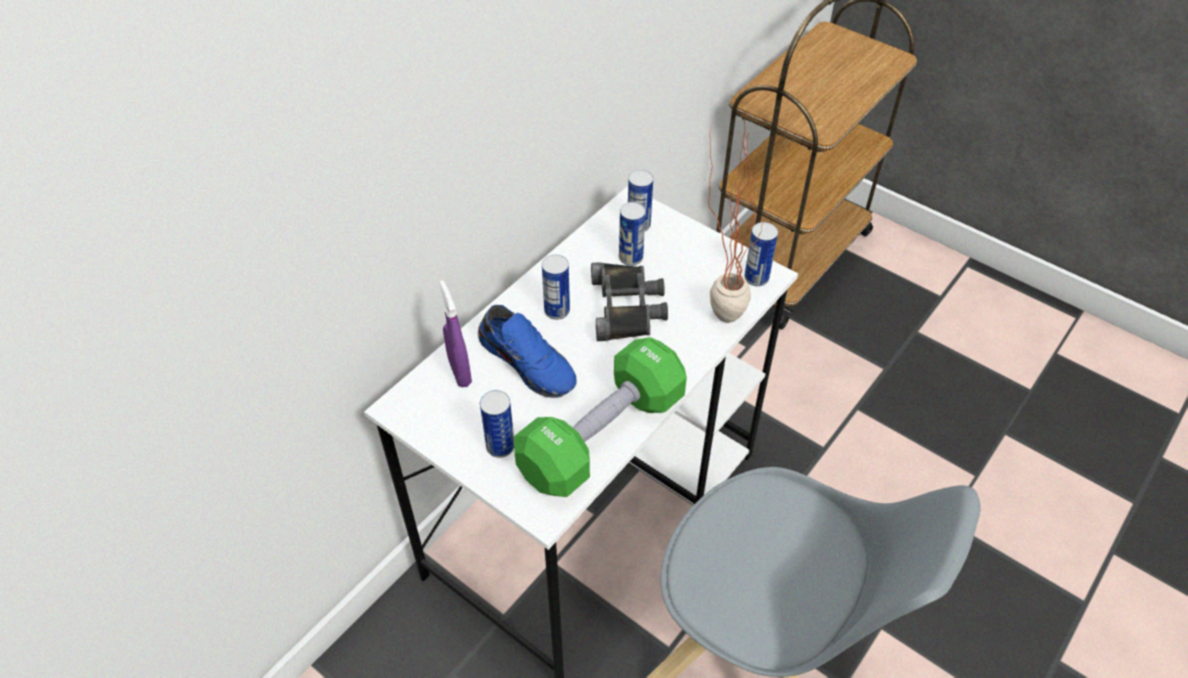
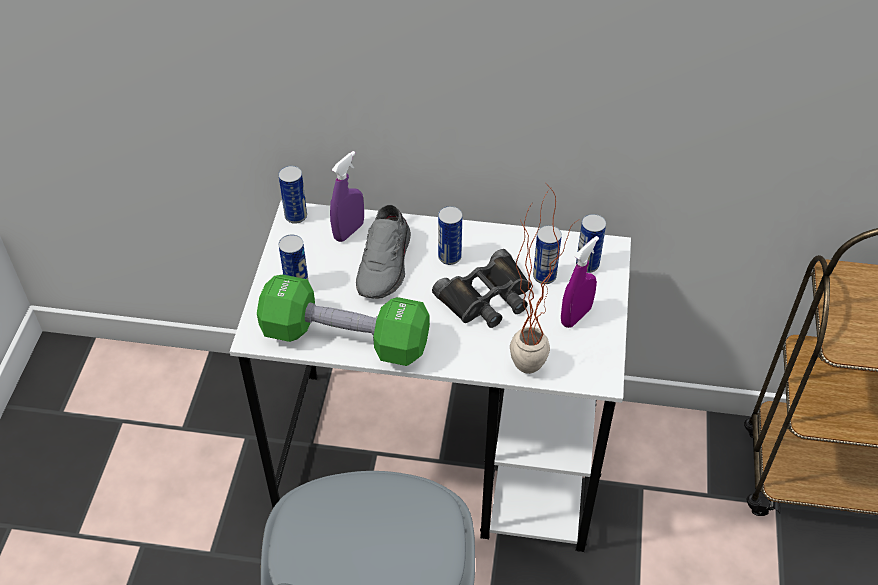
camera: 60 degrees right, 0 degrees up
(529, 362) = (386, 265): blue shoe -> grey shoe
(691, 259) = (576, 316): none -> purple spray bottle
(756, 278) = (590, 370): can -> can (296, 216)

